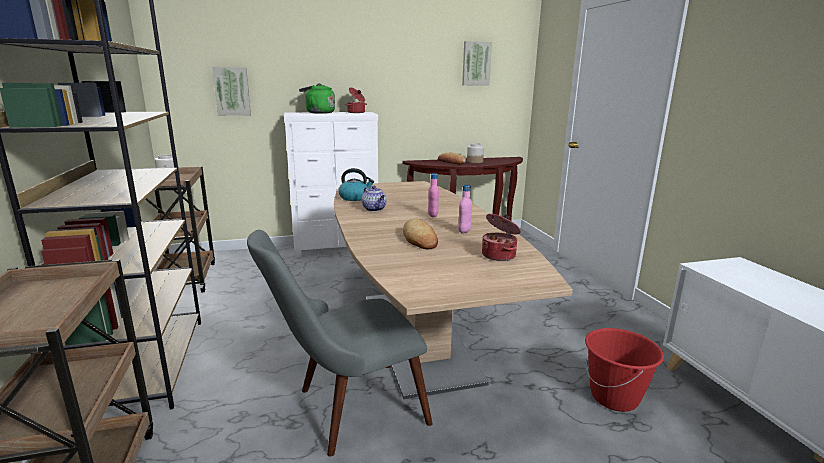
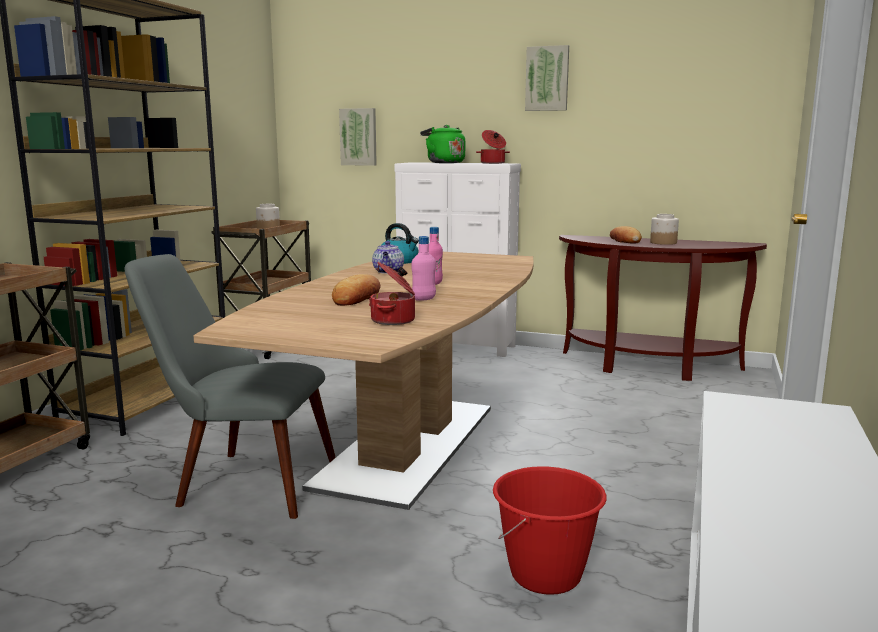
camera: 35 degrees right, 5 degrees down
(476, 64) = (688, 91): picture -> picture (547, 79)

